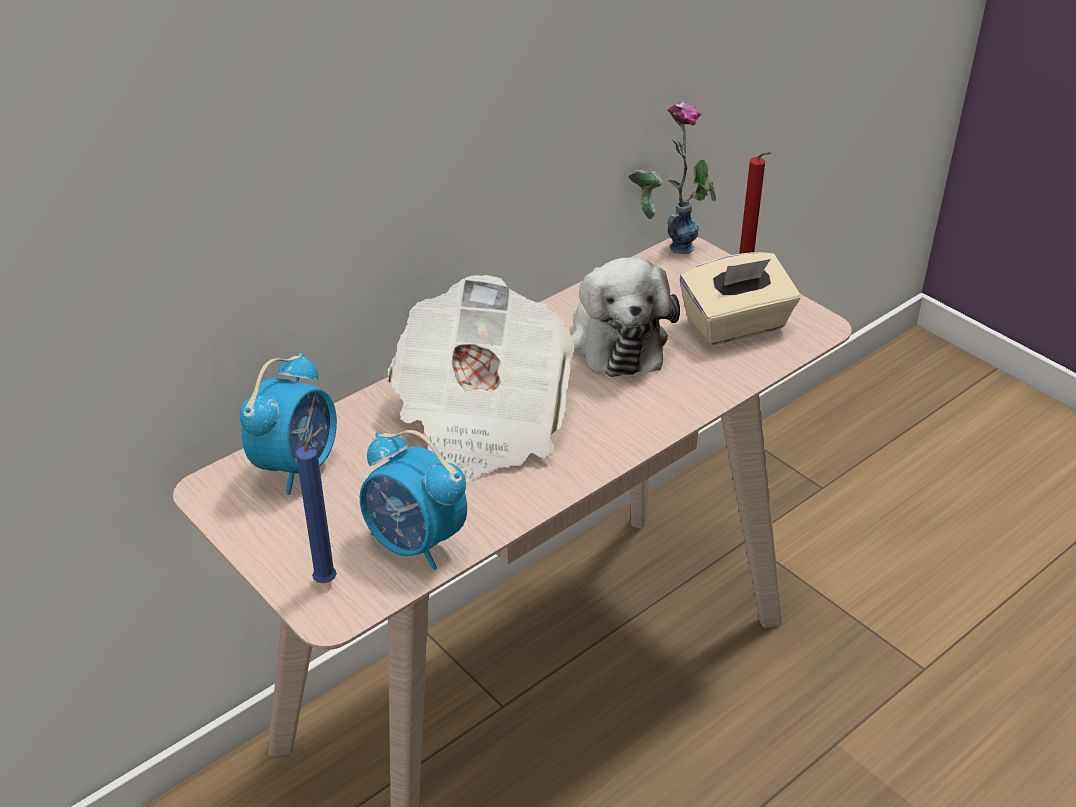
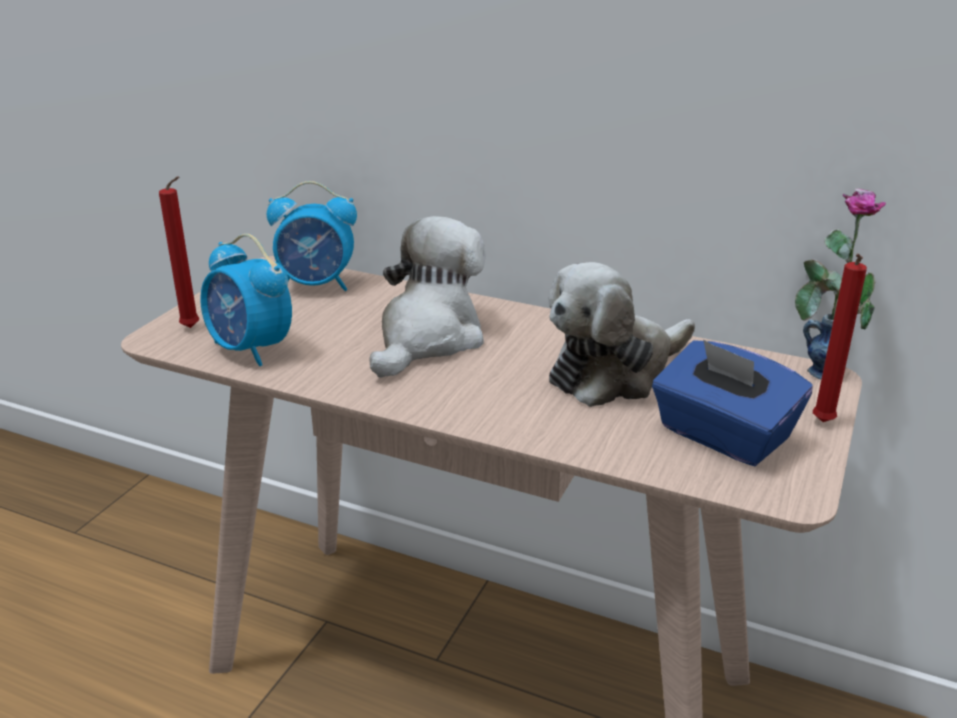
camera: 65 degrees right, 10 degrees down
(329, 580) = (192, 328): blue candle -> red candle
(415, 543) = (251, 349): alarm clock -> alarm clock turned 60 degrees counterclockwise
(481, 420) = (428, 338): newspaper -> plush toy
(736, 325) = (722, 436): beige tissue box -> blue tissue box

